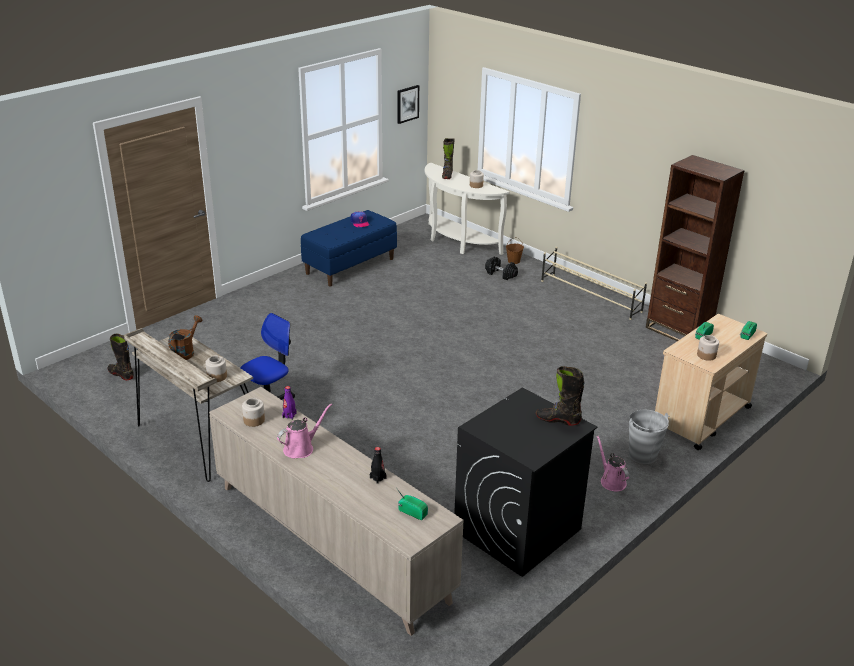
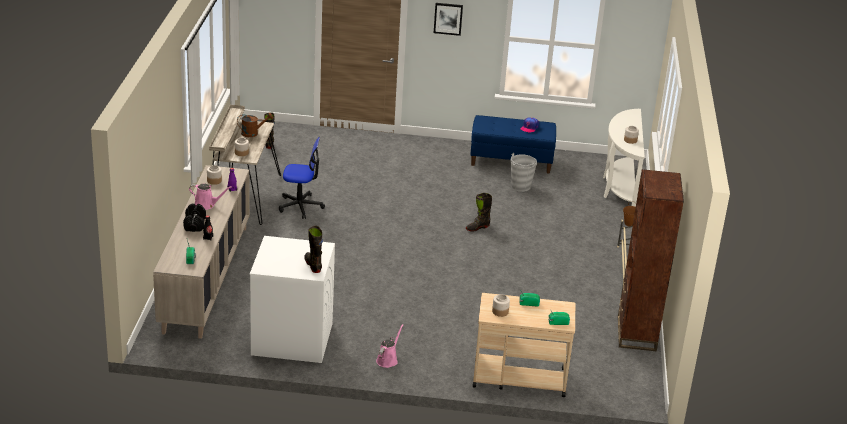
camera: 50 degrees right, 0 degrees up
(407, 104) = (634, 47): picture -> picture (448, 18)
(447, 176) = (627, 123): black boot -> black boot (477, 228)
(501, 274) = (599, 225): black dumbbell -> black dumbbell (195, 224)
(517, 530) = (291, 339): black washing machine -> white washing machine
(643, 455) = (435, 364): grey bucket -> grey bucket (520, 186)

